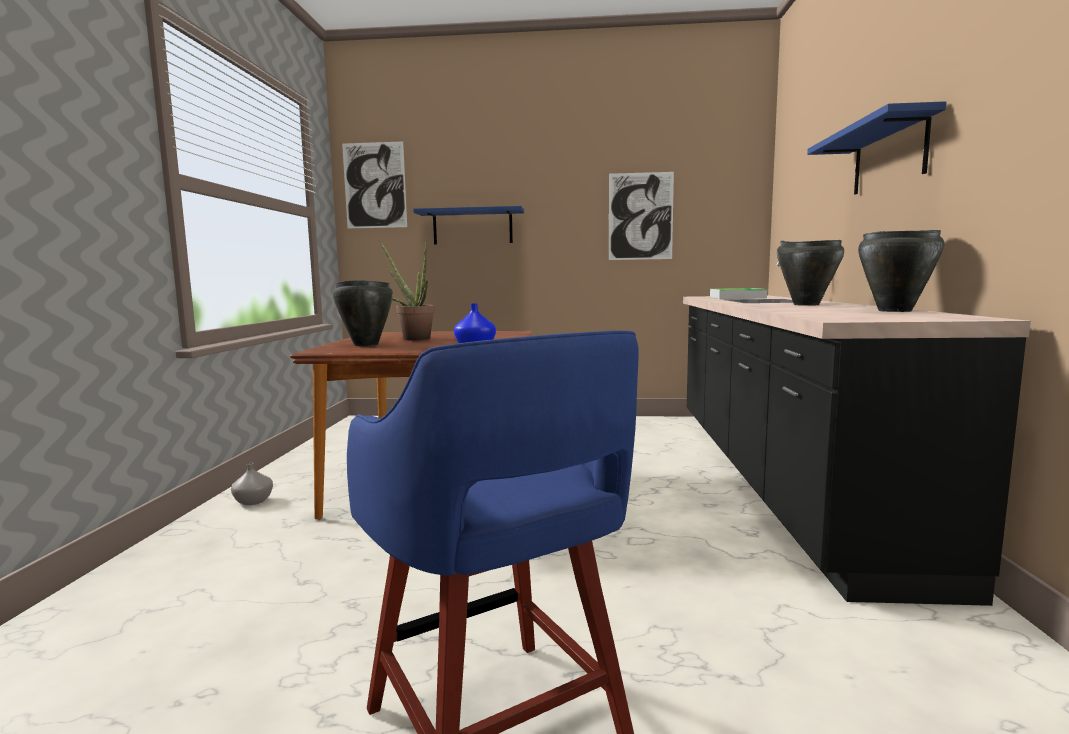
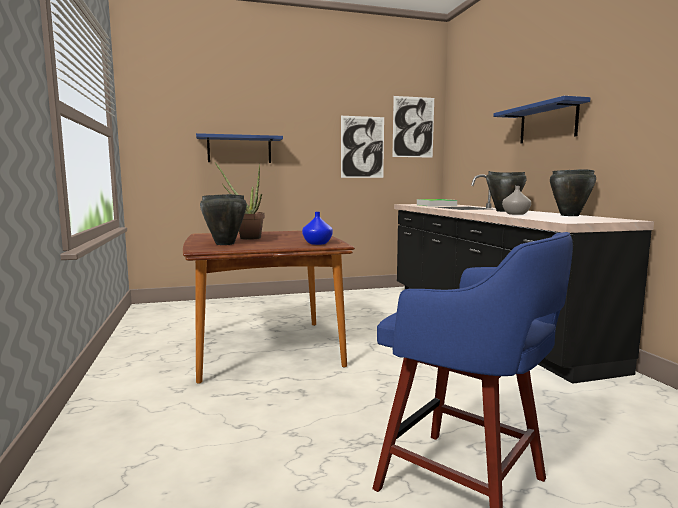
camera: 20 degrees left, 0 degrees up
(254, 501) = (126, 377): grey vase -> grey vase (516, 214)
(375, 185) = (156, 112): picture -> picture (413, 127)

